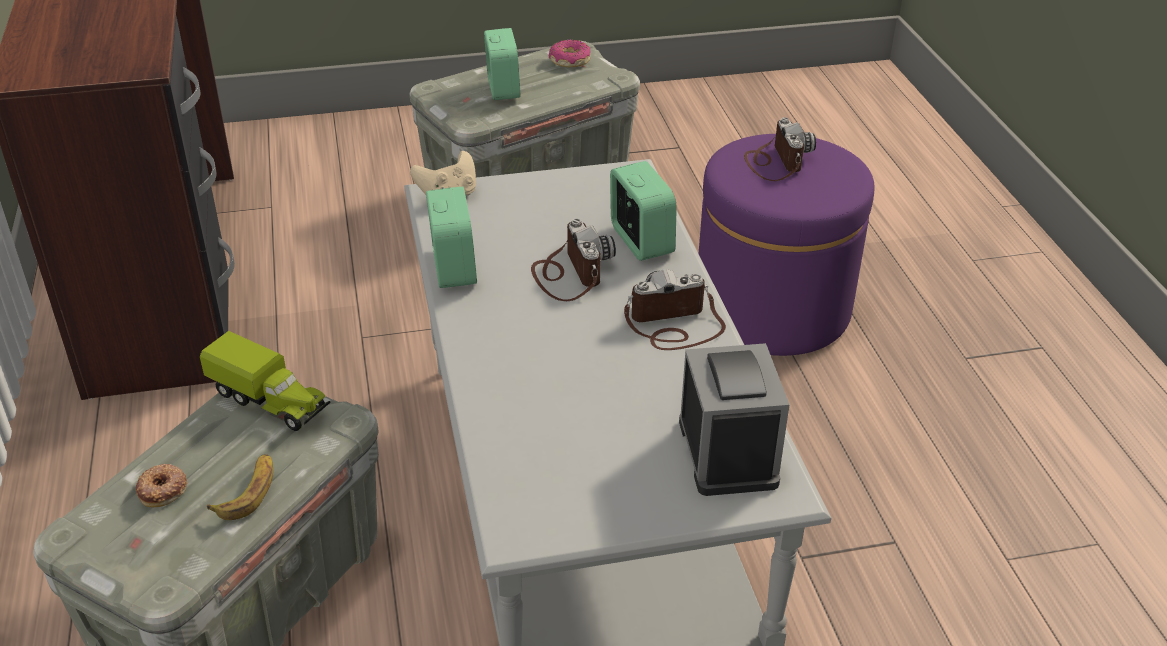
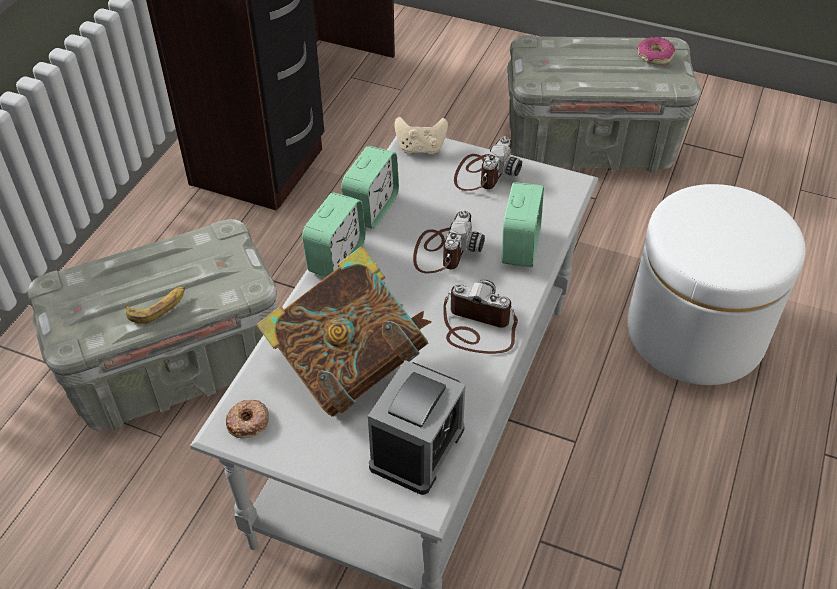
camera: 35 degrees right, 10 degrees up
(163, 489) = (117, 280): donut -> donut (248, 422)
(270, 402) = (220, 250): toy truck -> none
(503, 89) = (580, 63): alarm clock -> alarm clock (336, 258)
(582, 415) = (349, 366): none -> book
(772, 309) = (695, 332): purple ottoman -> white ottoman
(775, 162) = (723, 218): camera -> camera (484, 173)

